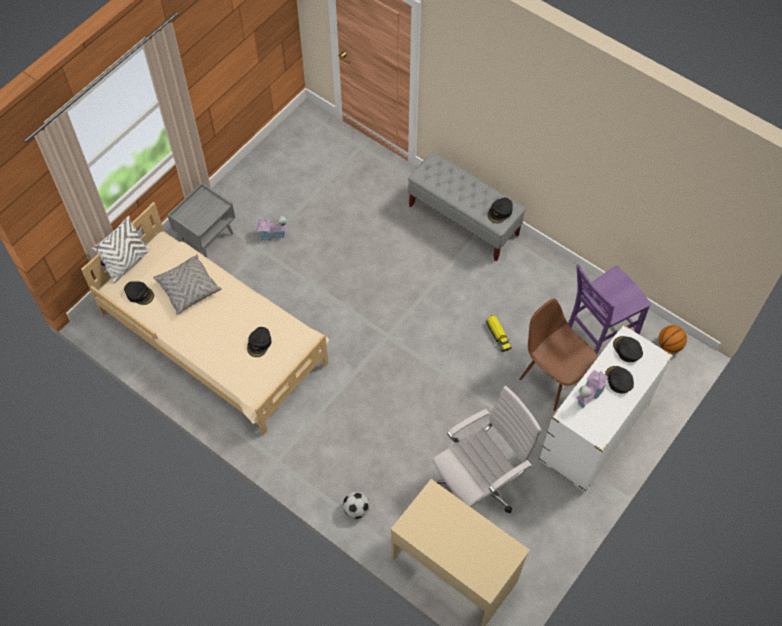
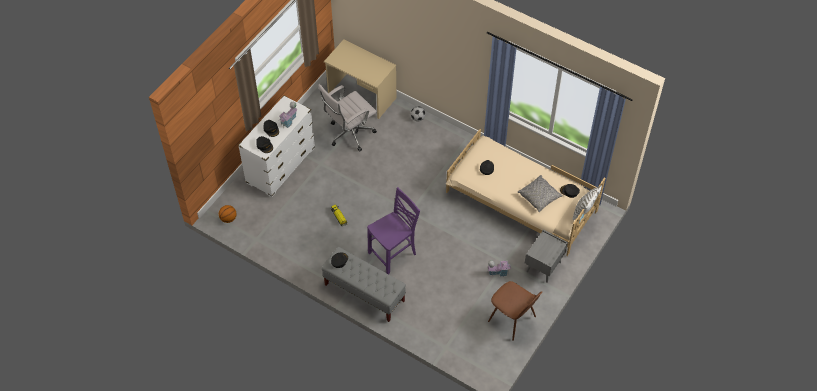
camera: 175 degrees right, 5 degrees down
(553, 377) = (304, 194): brown chair -> brown chair (513, 320)
(598, 335) = (274, 222): purple chair -> purple chair (393, 254)

